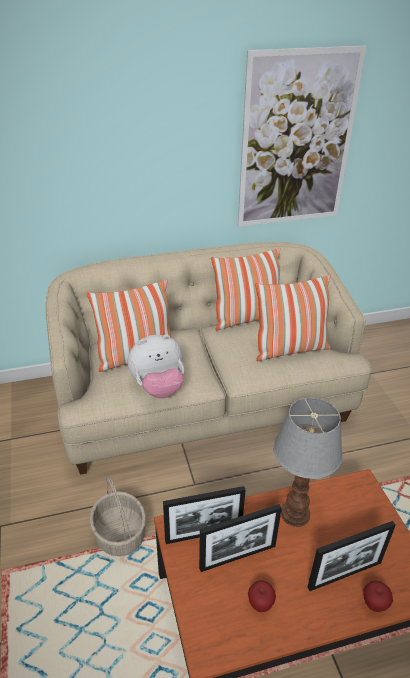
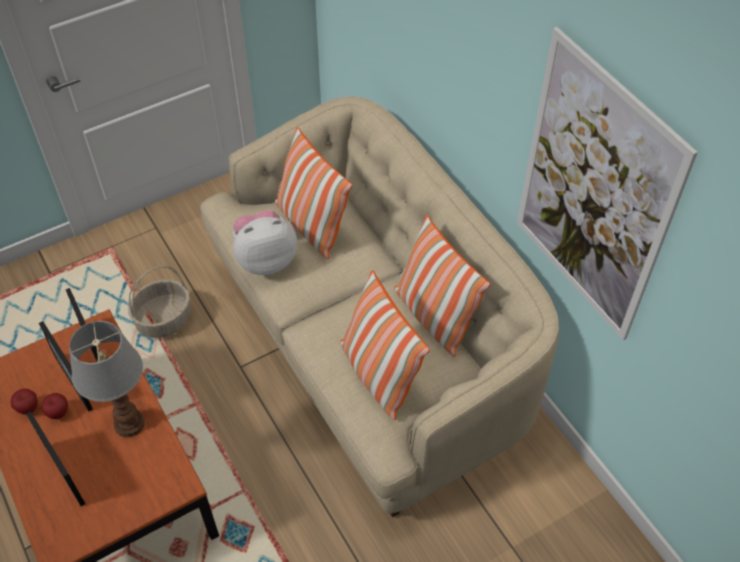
camera: 75 degrees right, 15 degrees up
(158, 387) = (265, 259): plush toy -> plush toy turned 105 degrees clockwise
(374, 604) = (36, 502): apple -> apple (58, 413)

